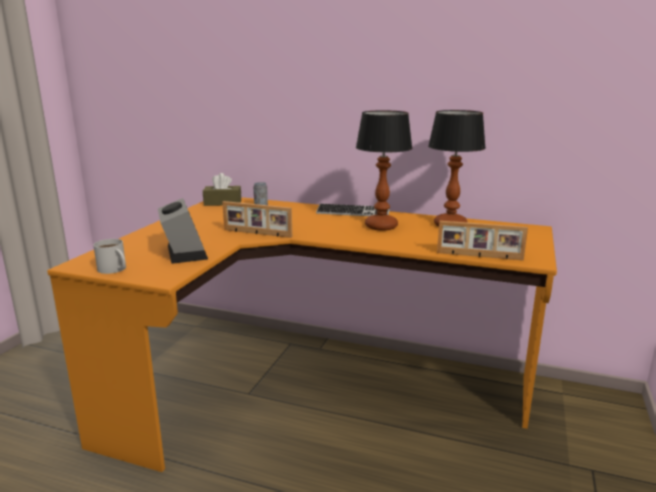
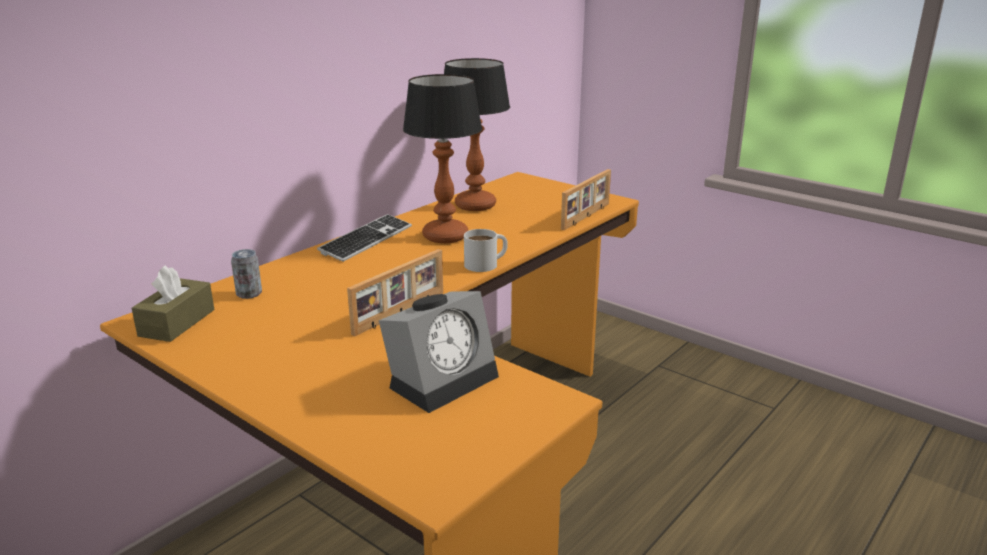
camera: 70 degrees left, 5 degrees up
(115, 270) = (489, 447): white mug -> white mug (486, 263)
(183, 252) = (443, 379): alarm clock -> alarm clock turned 135 degrees clockwise

